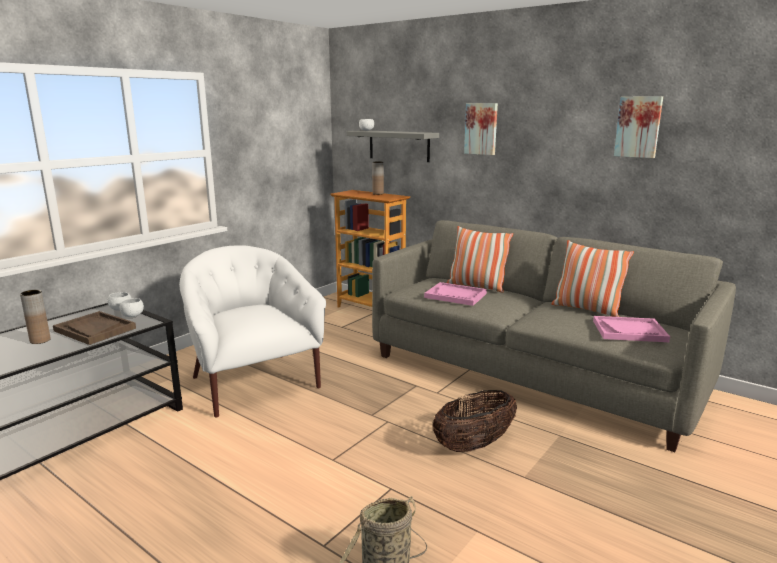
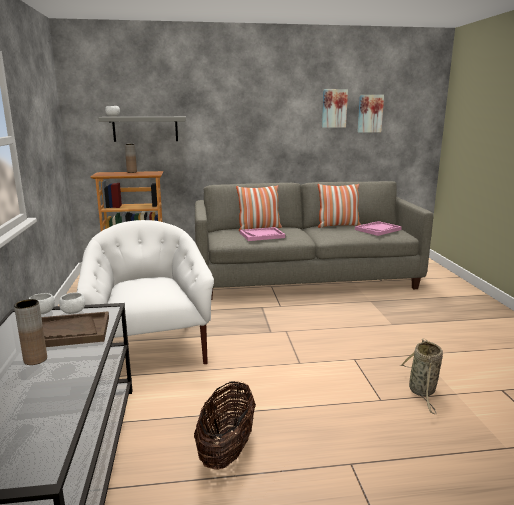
camera: 45 degrees left, 0 degrees up
(253, 382) = (150, 349): white armchair -> white armchair turned 60 degrees clockwise
(474, 444) = (347, 321): basket -> basket (226, 449)
(481, 129) = (224, 112): picture -> picture (369, 113)

